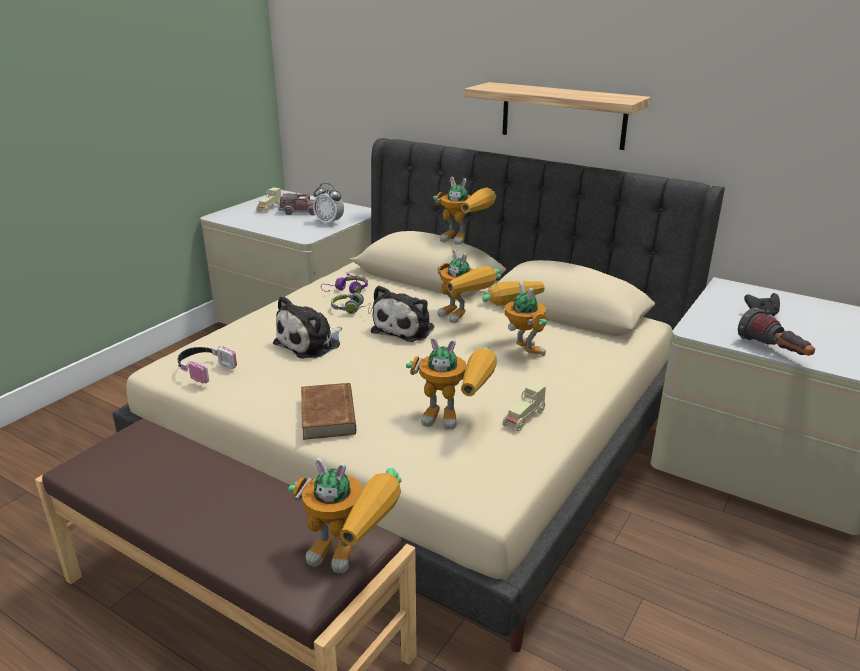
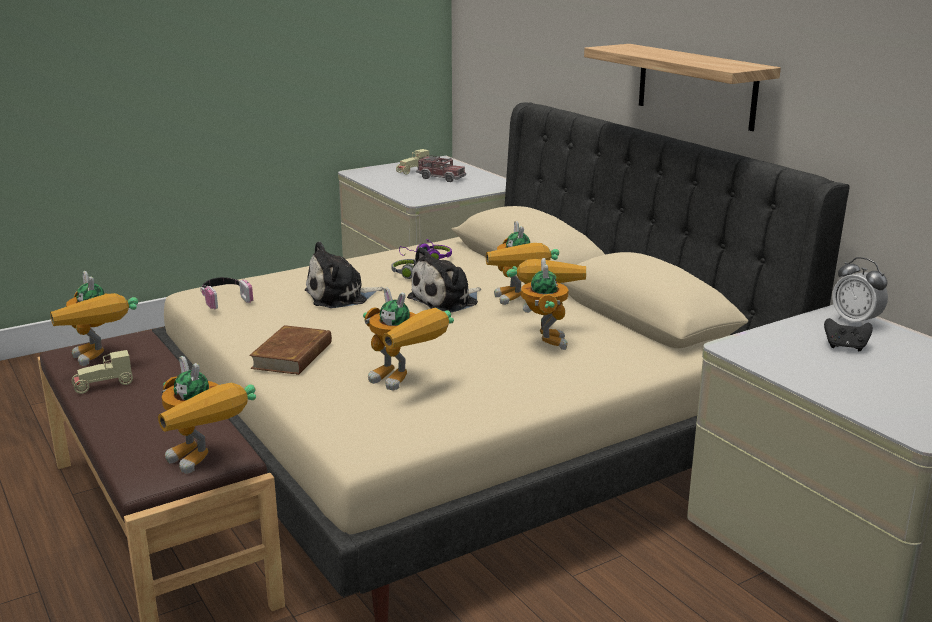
camera: 25 degrees right, 5 degrees down
(329, 223) = (457, 190): alarm clock -> alarm clock (855, 321)
(465, 241) = (565, 222): toy robot -> toy robot (100, 361)
(524, 419) = (473, 397): beige toy car -> beige toy car (103, 386)
(774, 351) = (804, 383): flashlight -> none

